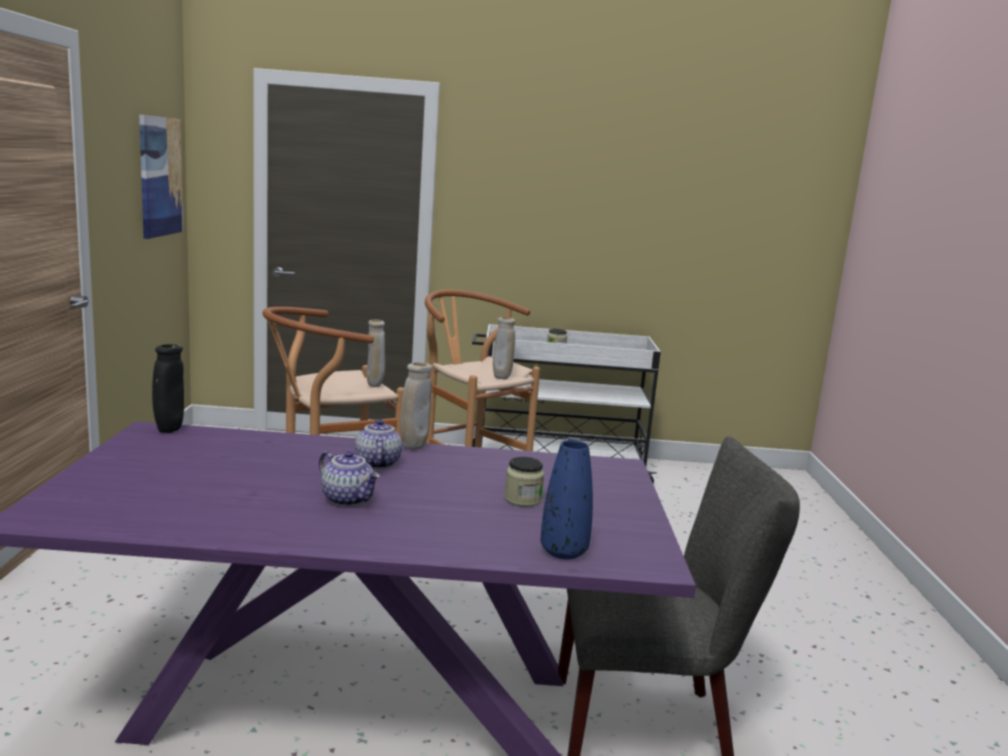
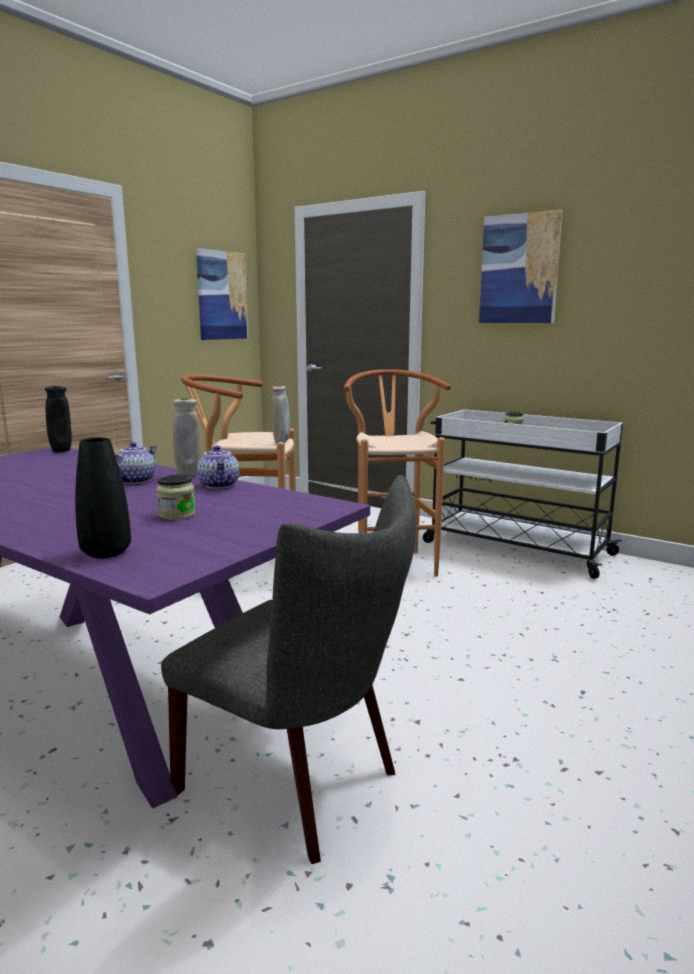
camera: 35 degrees right, 0 degrees up
(349, 499) = (56, 497): teapot -> teapot (220, 485)
(502, 378) = (403, 446): beige vase -> none
(547, 182) = (519, 269): none -> picture
(563, 552) = (106, 552): blue vase -> black vase

